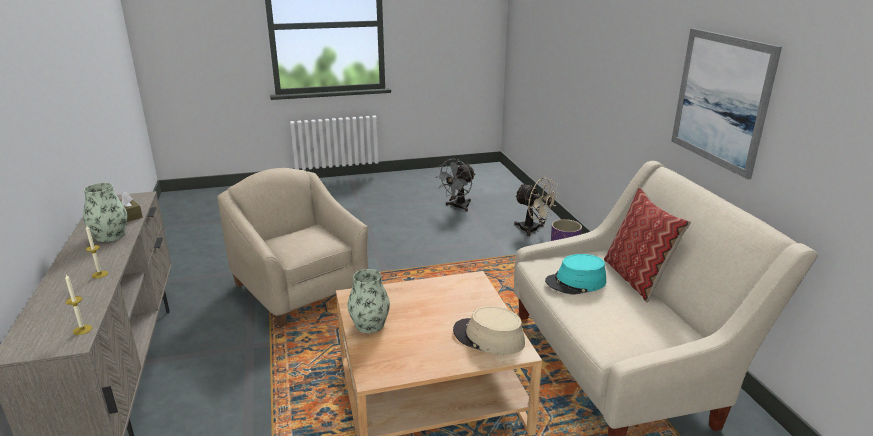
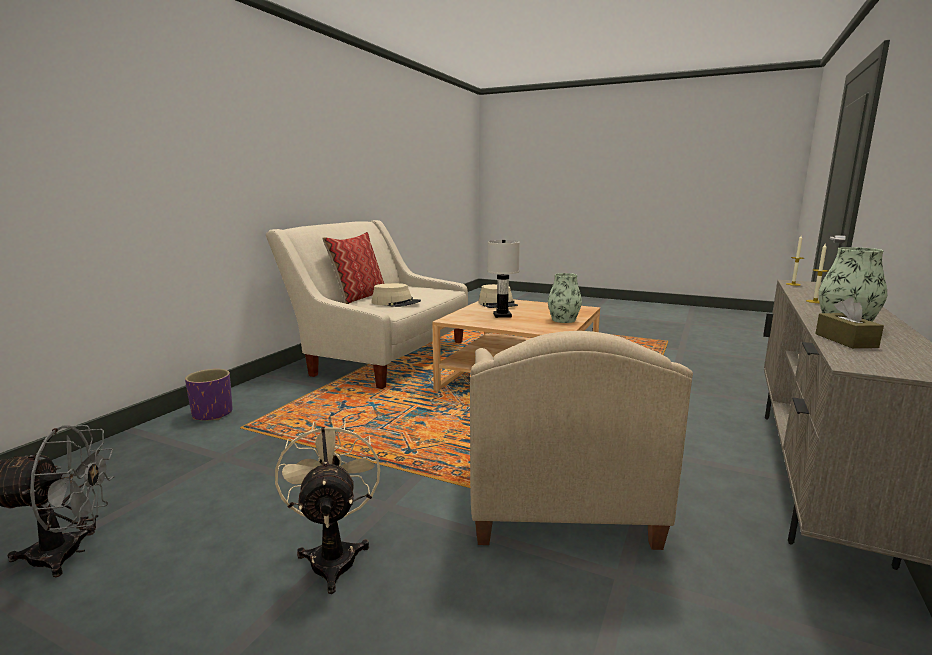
camera: 140 degrees left, 10 degrees down
(443, 308) = (502, 315): none -> white table lamp
(533, 230) = (148, 449): beige fan -> beige fan (333, 555)
(576, 282) = (396, 303): turquoise hat -> beige hat
(720, 100) = (293, 160): picture -> none

